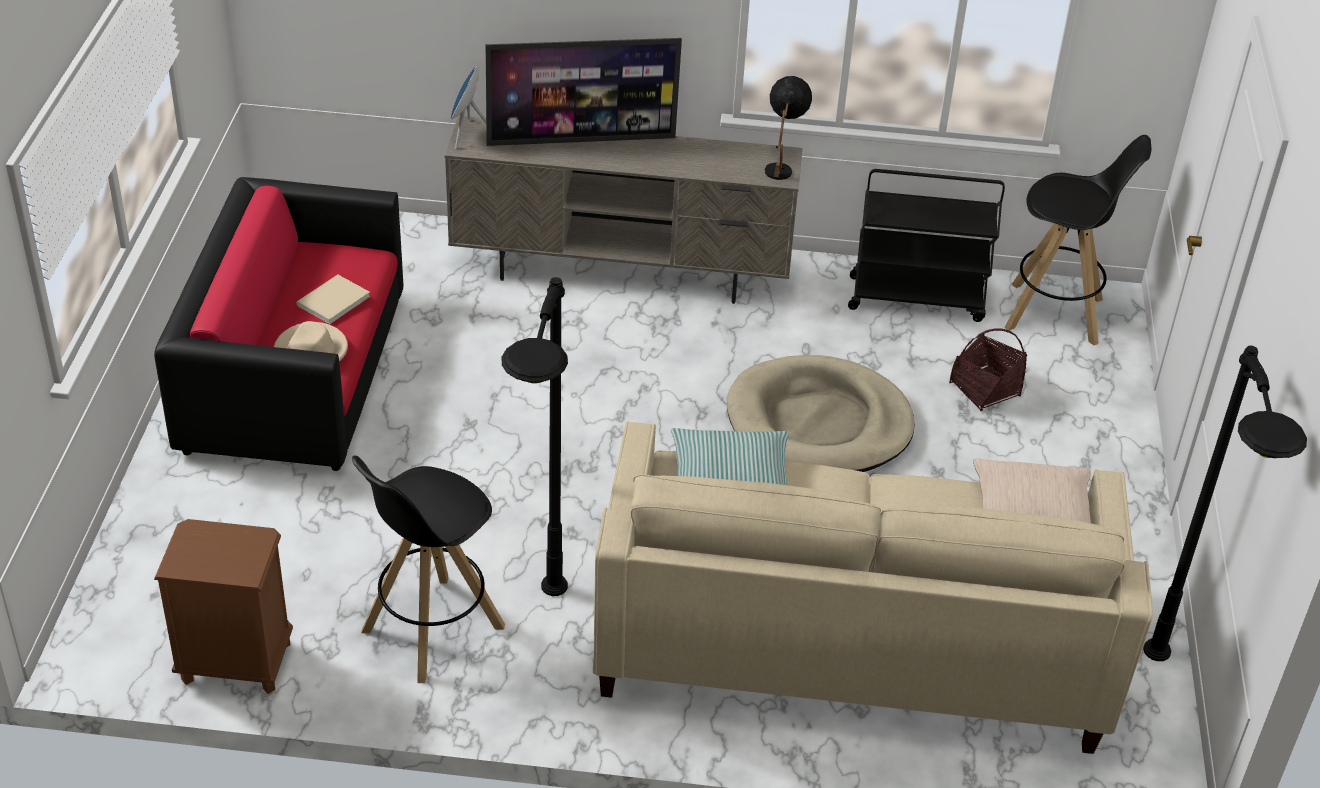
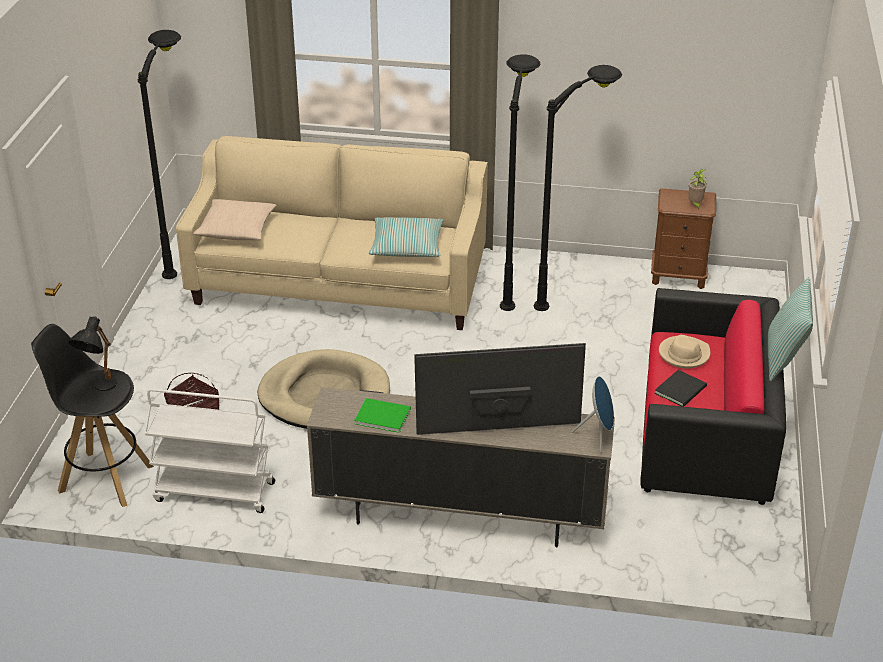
camera: 175 degrees left, 5 degrees down
(197, 251) = (784, 358): none -> pillow
(207, 542) = (695, 205): none -> potted plant
(331, 301) = (682, 389): beige book -> black book
(431, 629) = (575, 288): black stool -> black floor lamp
(718, 156) = (381, 415): none -> green book
(781, 166) = (329, 406): black table lamp -> black table lamp (100, 389)
(917, 298) = (213, 492): black cart -> white cart

